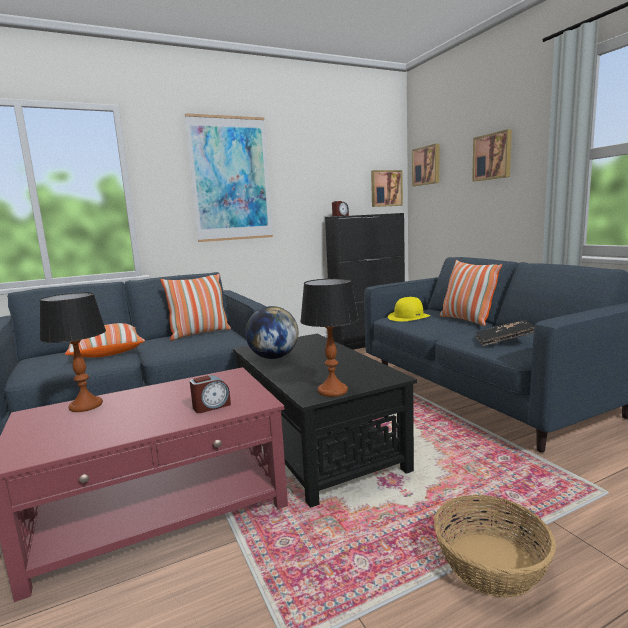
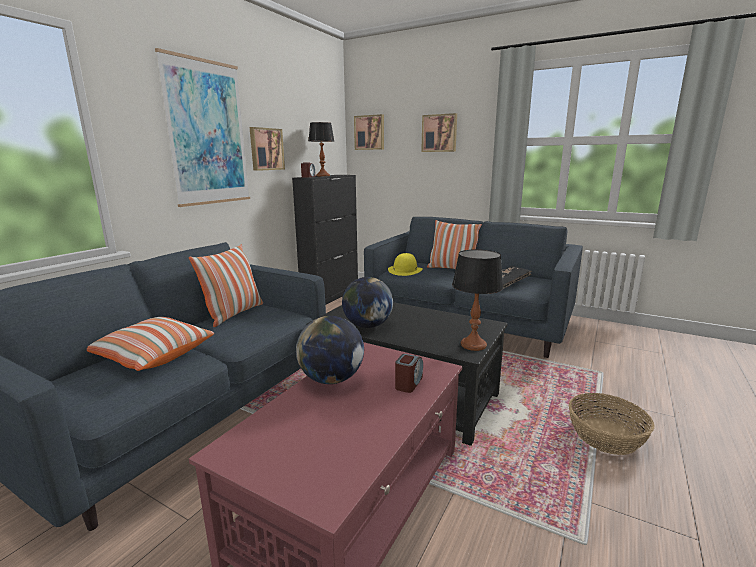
camera: 35 degrees left, 5 degrees up
(86, 405) = (277, 420): table lamp -> table lamp (323, 176)
(167, 389) = (331, 379): none -> globe
(386, 188) = (332, 150): picture -> picture (266, 149)

